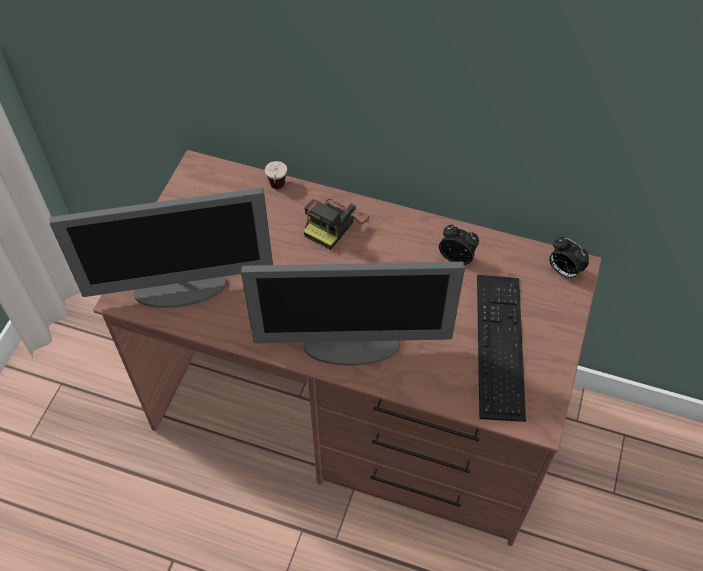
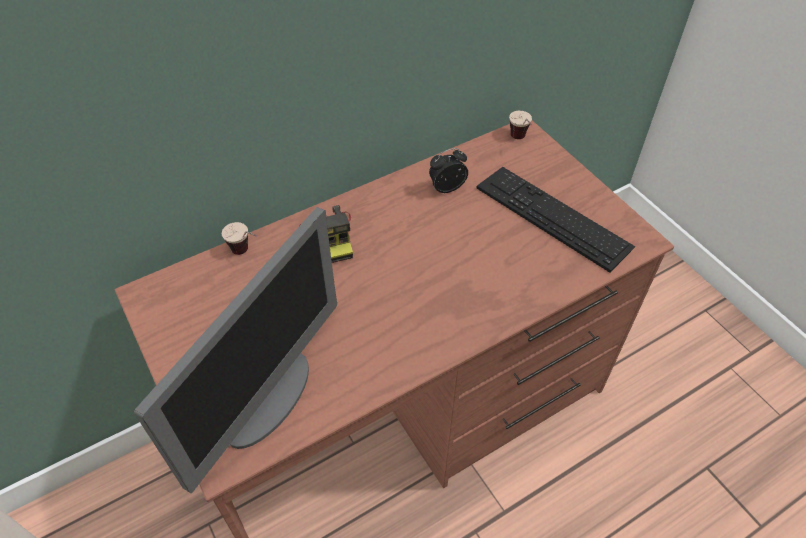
camera: 50 degrees left, 5 degrees down
(352, 346) = (466, 307): monitor -> none
(563, 271) = (520, 141): alarm clock -> cup

